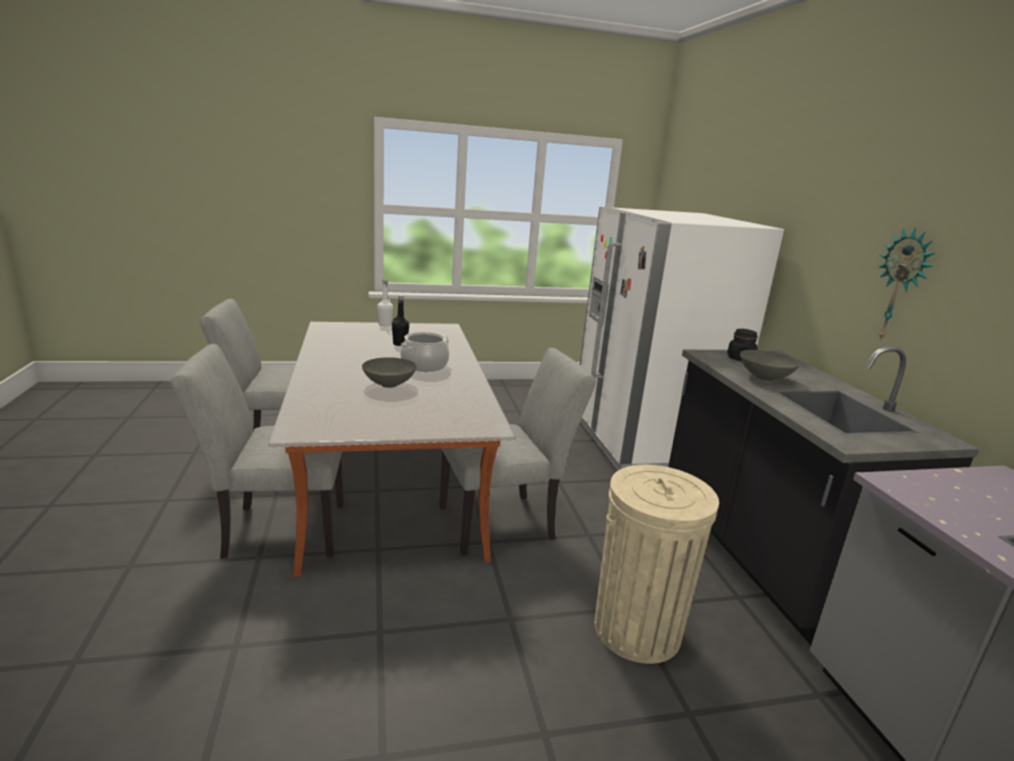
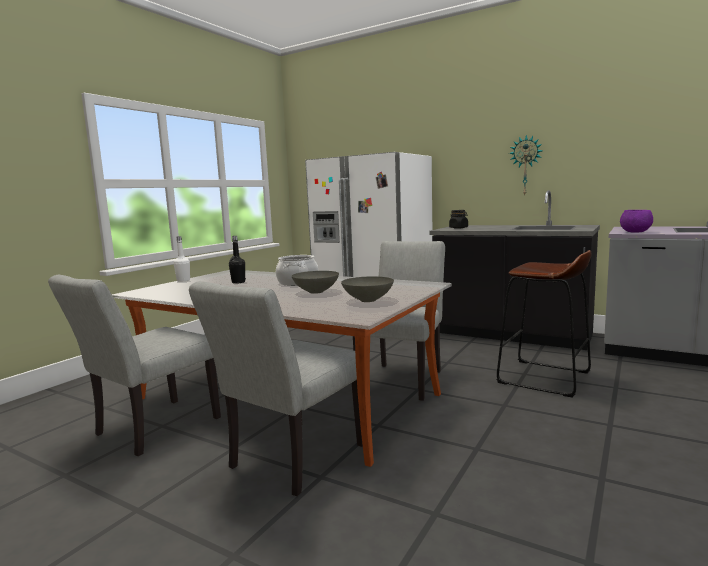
camera: 45 degrees left, 10 degrees down
(637, 629) = (544, 378): beige trash can -> brown stool
(765, 378) = (491, 228): grey bowl -> grey bowl (368, 300)
(920, 494) = (635, 232): none -> purple bowl

